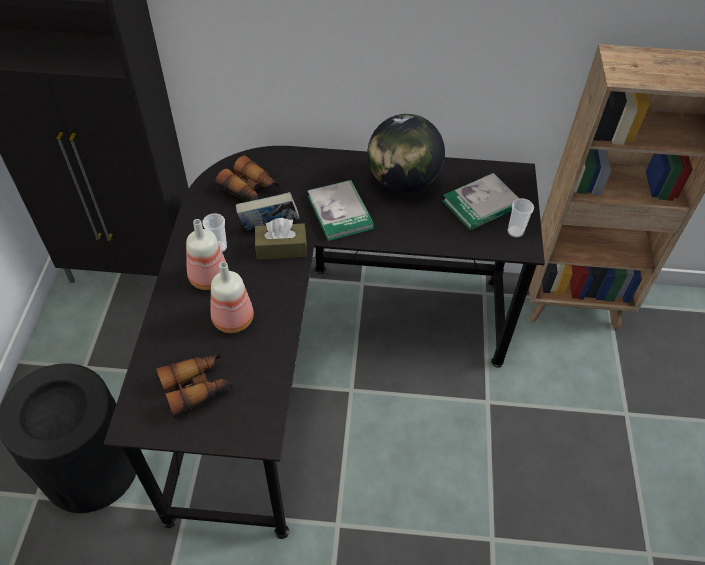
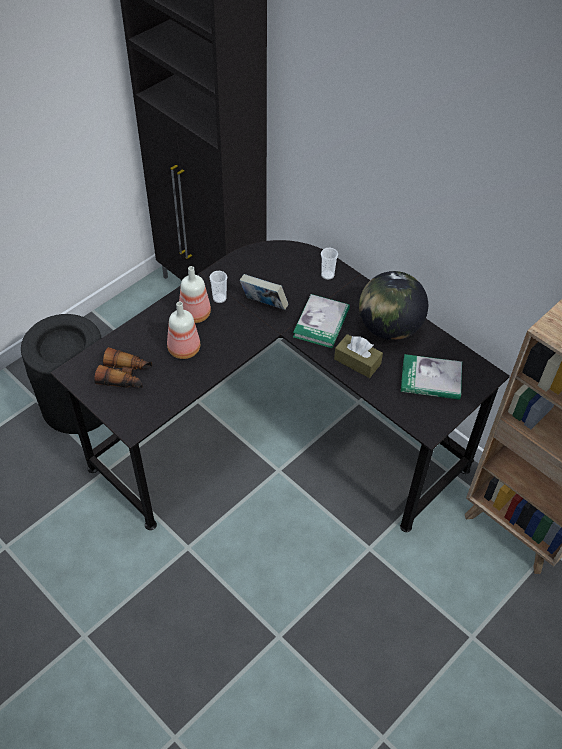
camera: 40 degrees right, 0 degrees up
(251, 190) = (277, 272): binoculars -> none
(281, 248) = (257, 323): brown tissue box -> brown tissue box (357, 361)
(515, 231) = (434, 414): cup -> cup (327, 275)

